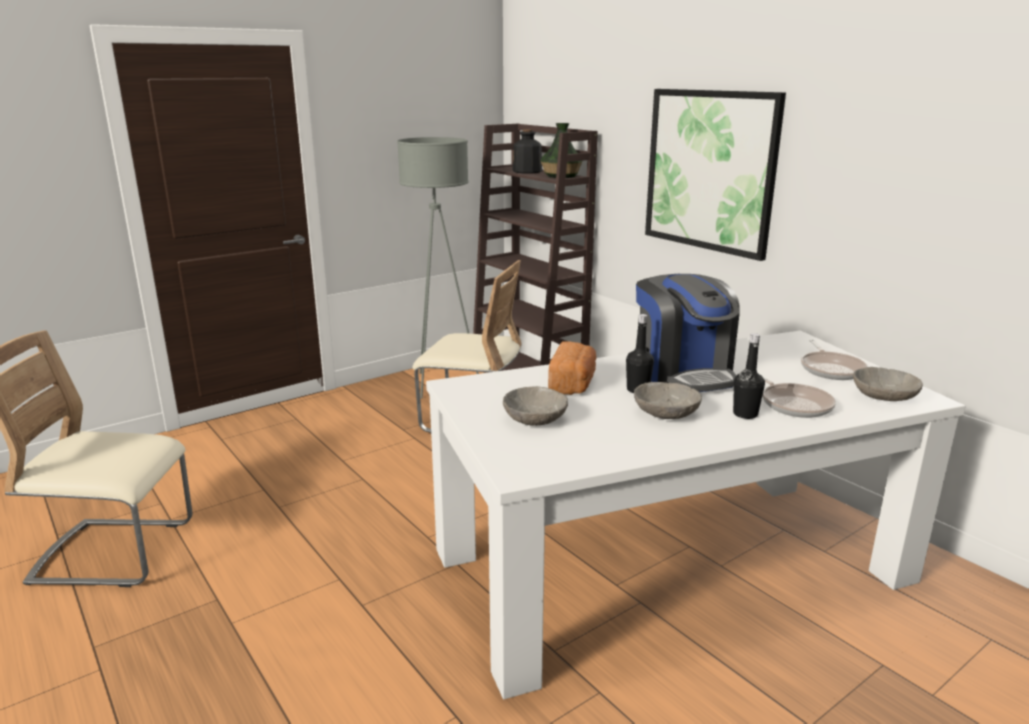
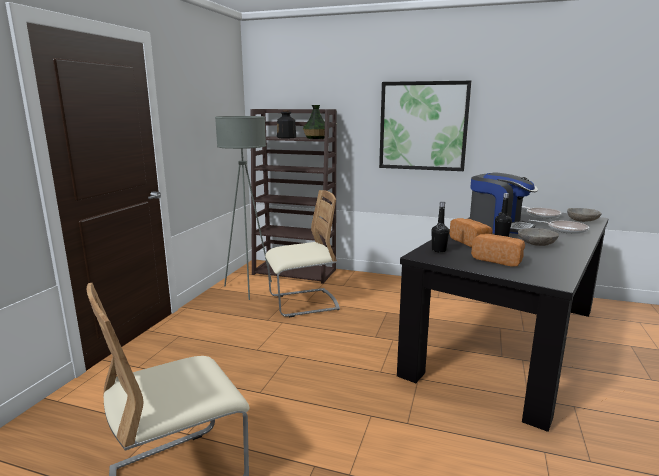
camera: 35 degrees left, 5 degrees down
(535, 419) = (498, 260): grey bowl -> bread
(670, 566) = (507, 339): white dining table -> black dining table
(745, 414) = (561, 237): black bottle -> black bottle (439, 250)

